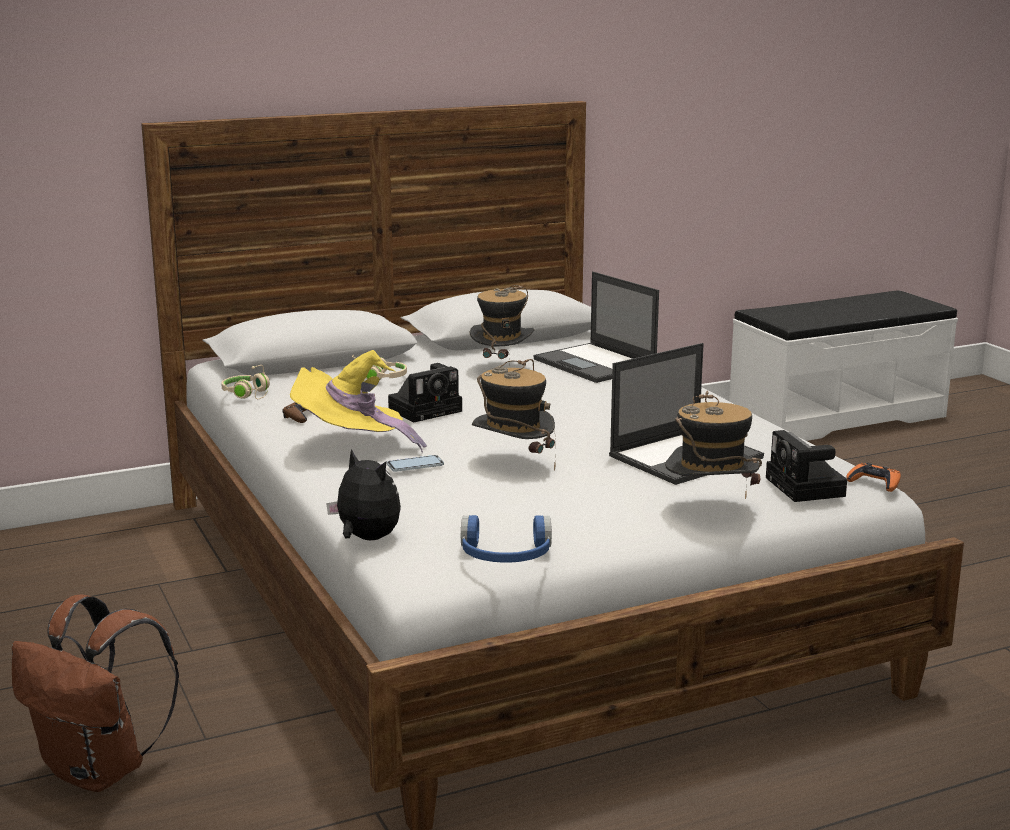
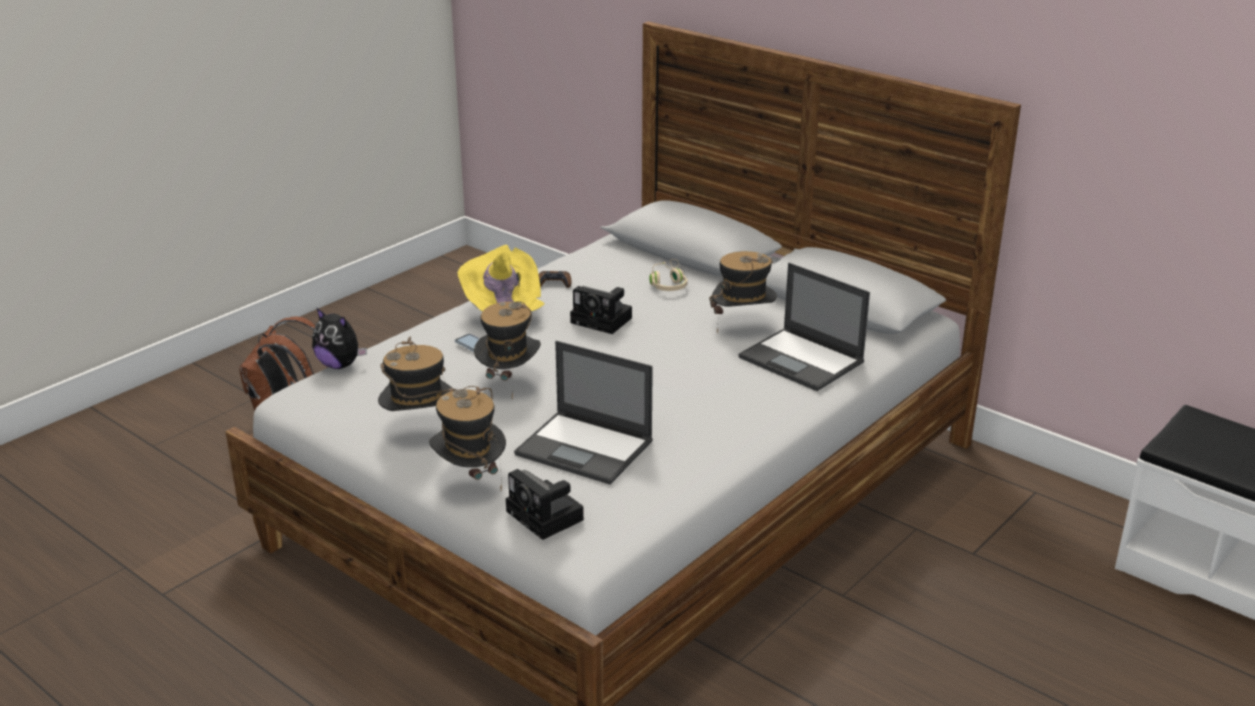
camera: 65 degrees right, 10 degrees up
(249, 395) = (582, 254): beige headphones -> none
(366, 539) = (340, 365): plush toy -> plush toy turned 105 degrees clockwise
(506, 556) = (328, 417): blue headphones -> none
(578, 516) = (419, 428): none -> hat
(596, 364) = (802, 360): laptop -> laptop turned 75 degrees counterclockwise
(807, 488) = (547, 517): camera -> camera turned 90 degrees counterclockwise
(874, 483) = (590, 551): orange game controller -> none

